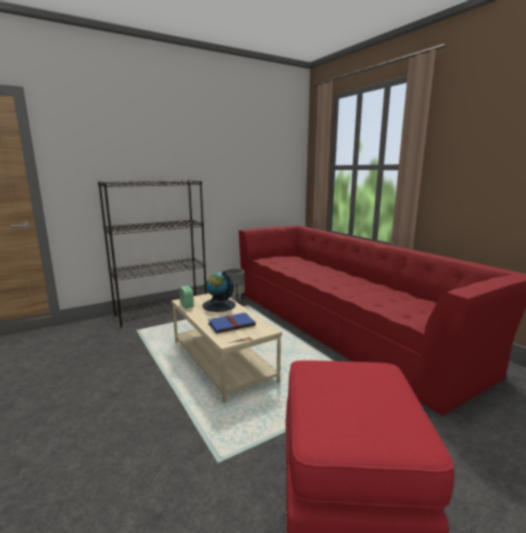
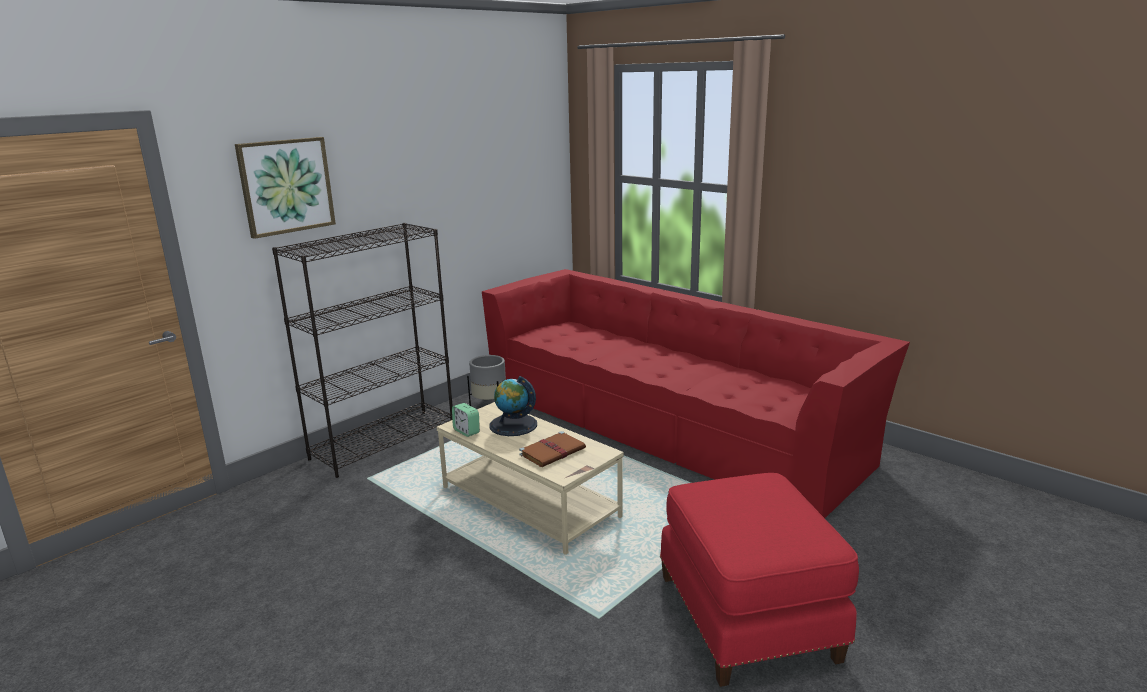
camera: 15 degrees left, 5 degrees up
(111, 146) = (286, 186): none -> picture
(232, 324) = (553, 451): blue book -> brown book

